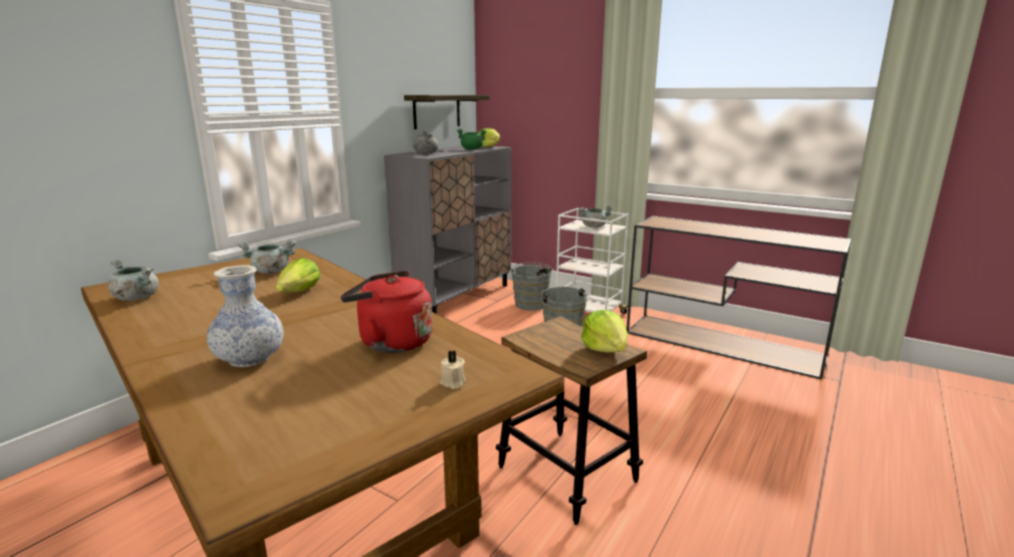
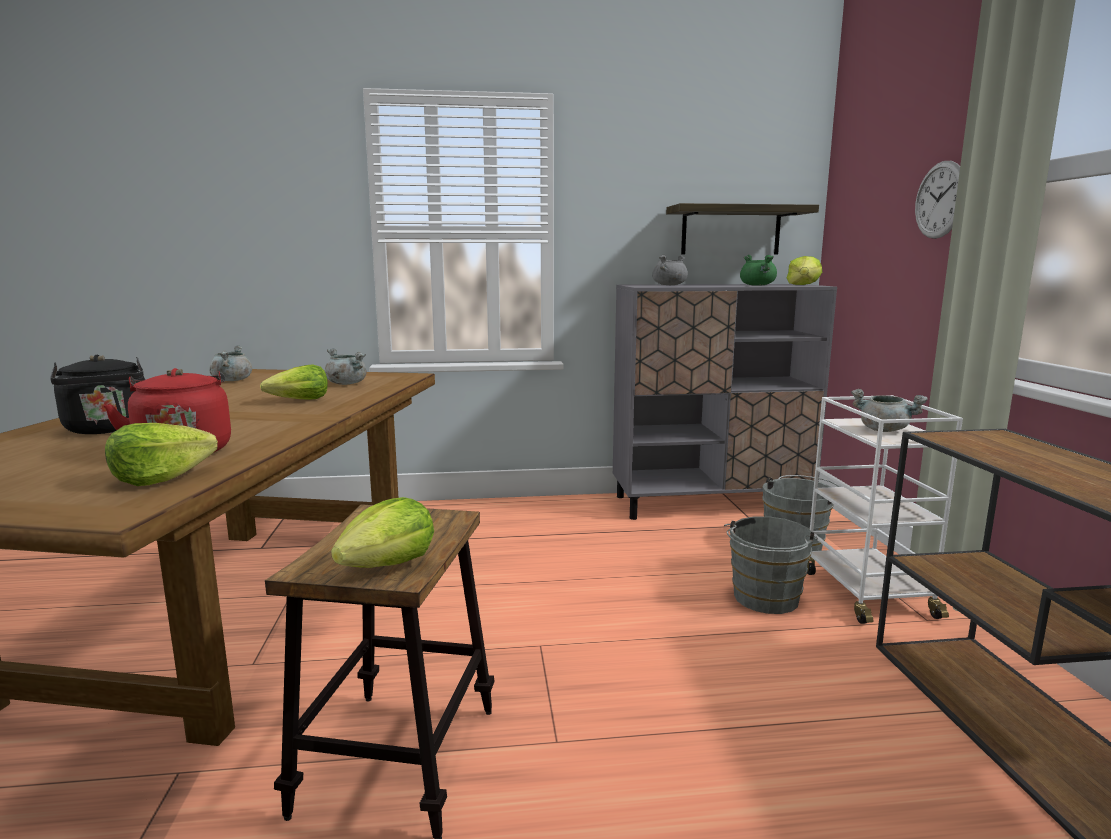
camera: 50 degrees right, 5 degrees down
(249, 359) = (109, 429): vase -> black kettle
(453, 383) = (73, 494): beige candle -> none
(457, 355) = (160, 478): none -> lettuce
(577, 100) = (940, 200): none -> wall clock

